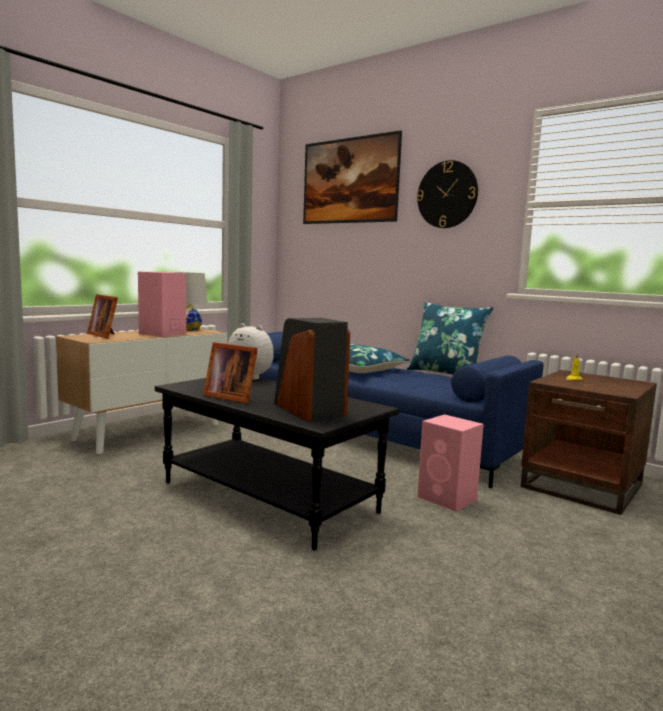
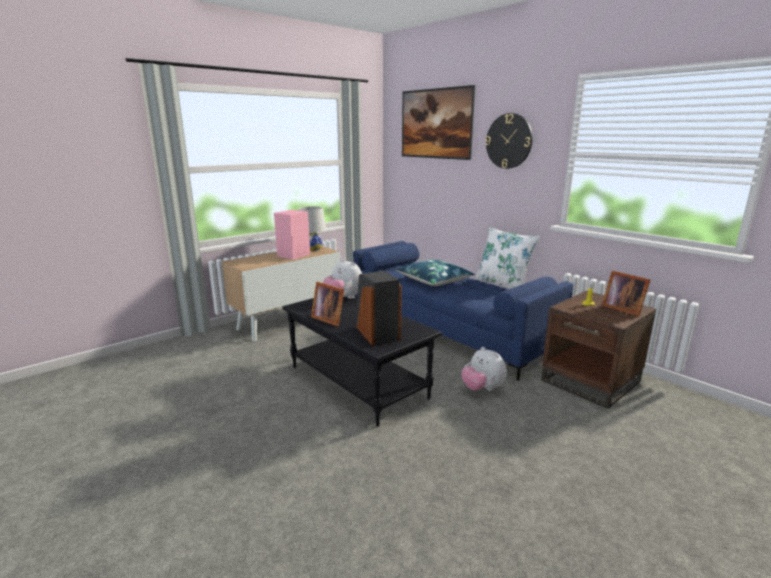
camera: 10 degrees right, 10 degrees up
(105, 335) = (254, 260): picture frame -> picture frame (622, 308)
(446, 373) = (502, 284): blue pillow -> white pillow
(448, 499) = (482, 389): pink speaker -> plush toy

